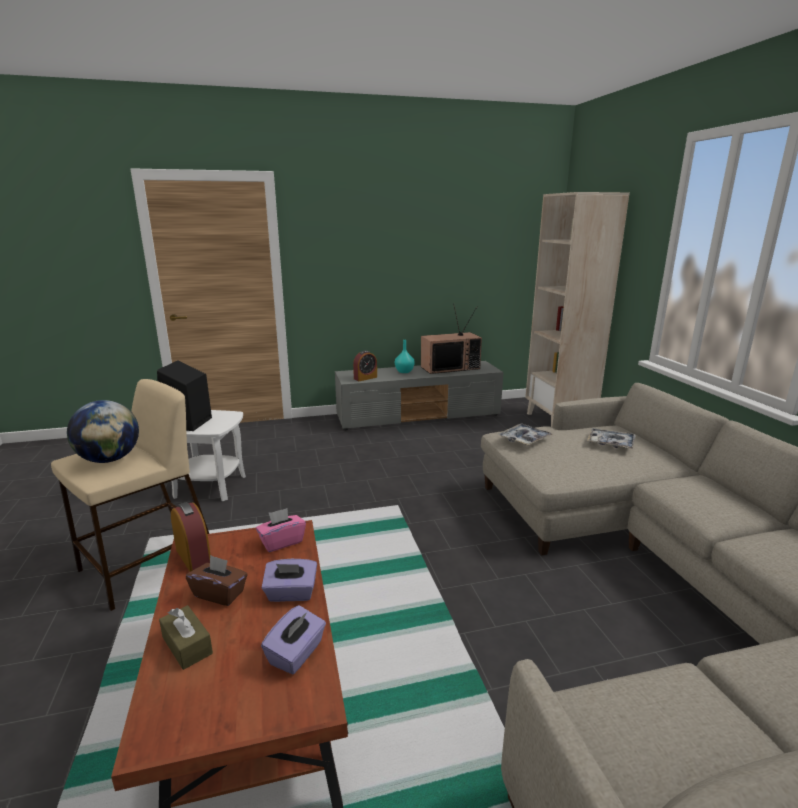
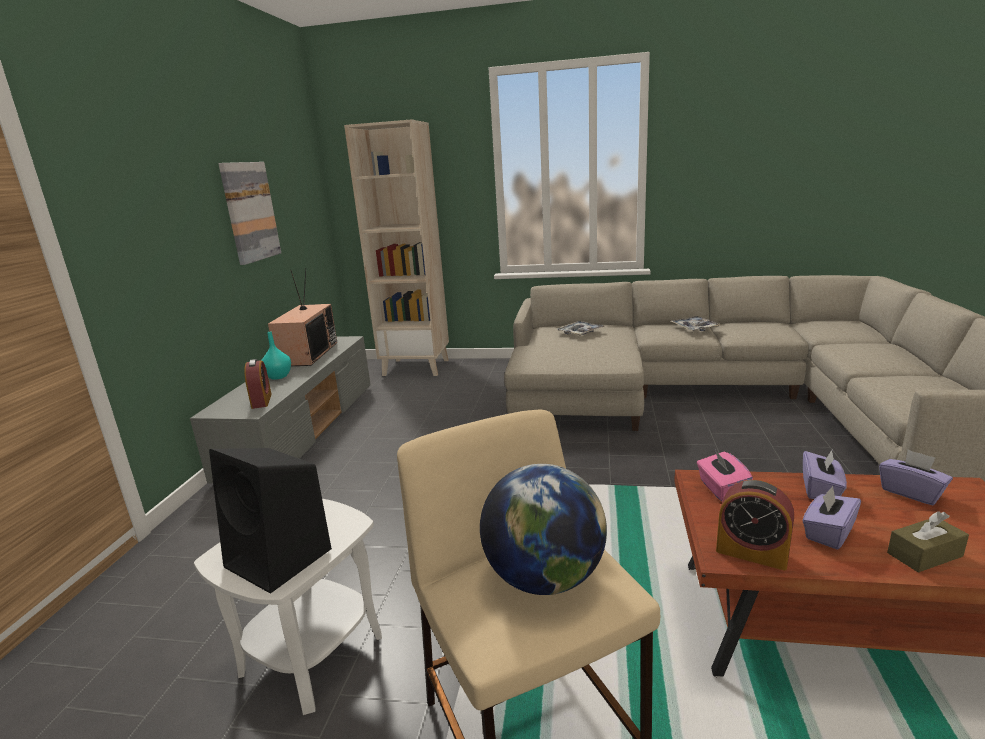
camera: 65 degrees left, 0 degrees up
(193, 557) = (752, 553): alarm clock -> alarm clock turned 135 degrees counterclockwise
(220, 593) = (828, 533): brown tissue box -> purple tissue box
(442, 257) = (249, 212): none -> picture
(524, 439) = (544, 356): tray -> tray (694, 328)

